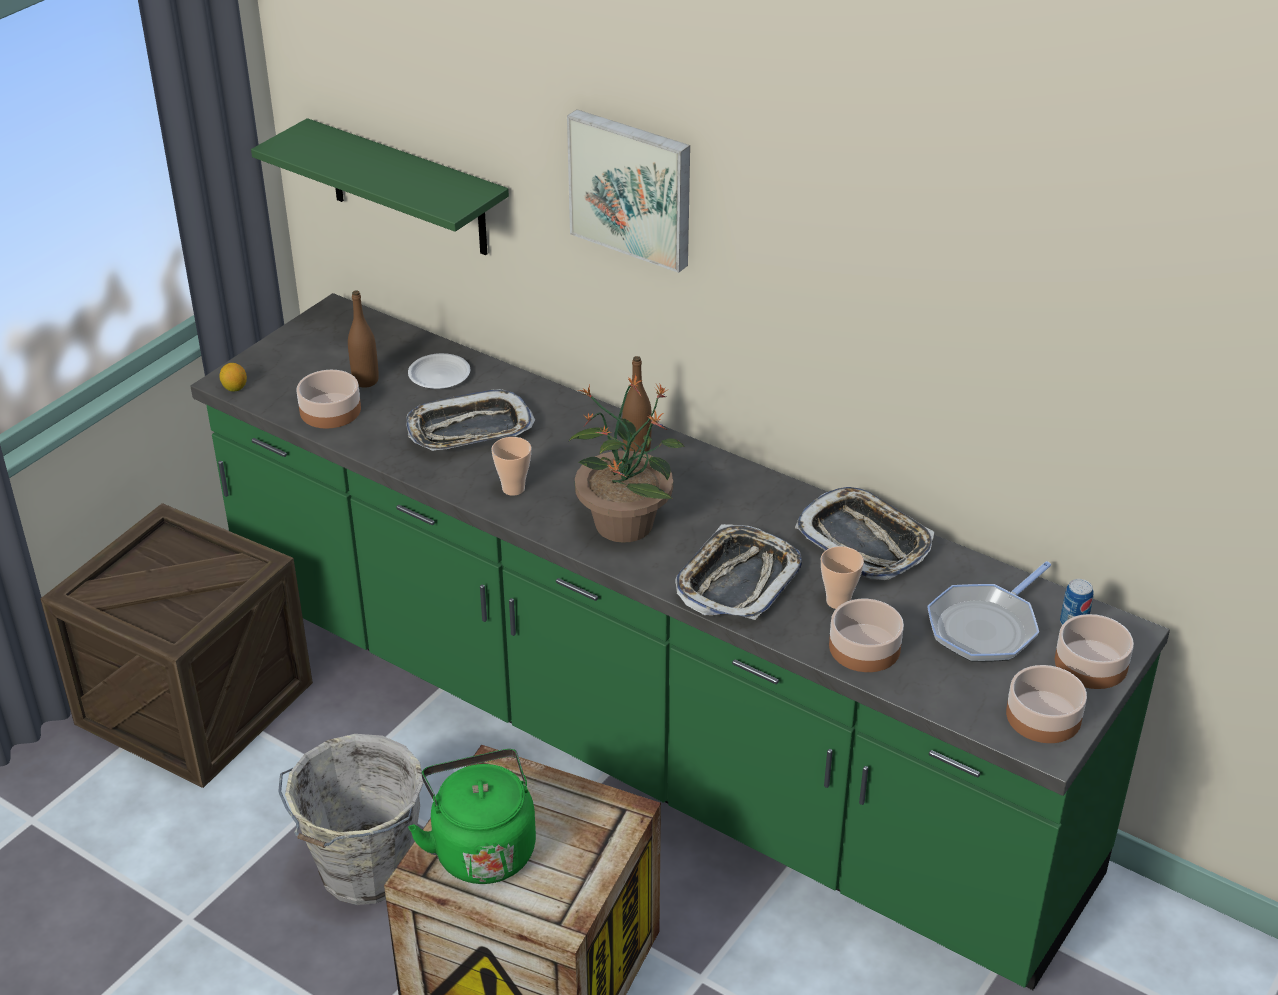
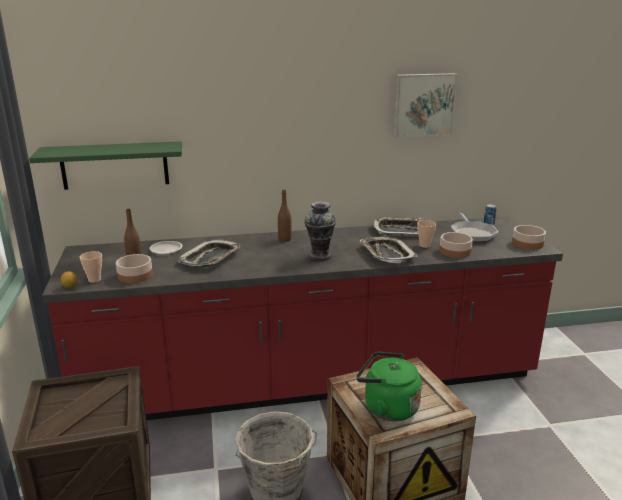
camera: 45 degrees left, 15 degrees down
(513, 488) = (261, 265): cup -> cup (94, 280)
(624, 522) = (320, 256): potted plant -> vase
(632, 187) = (255, 115): picture -> picture (423, 104)
(639, 735) = (311, 383): green counter -> red counter
(1090, 665) = (512, 229): bowl -> none

